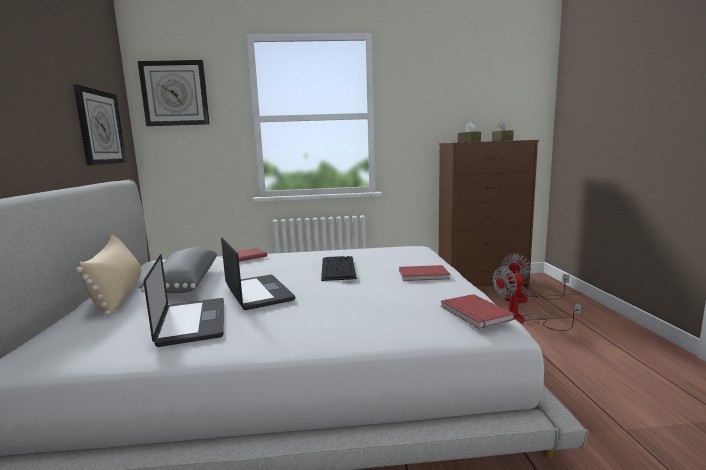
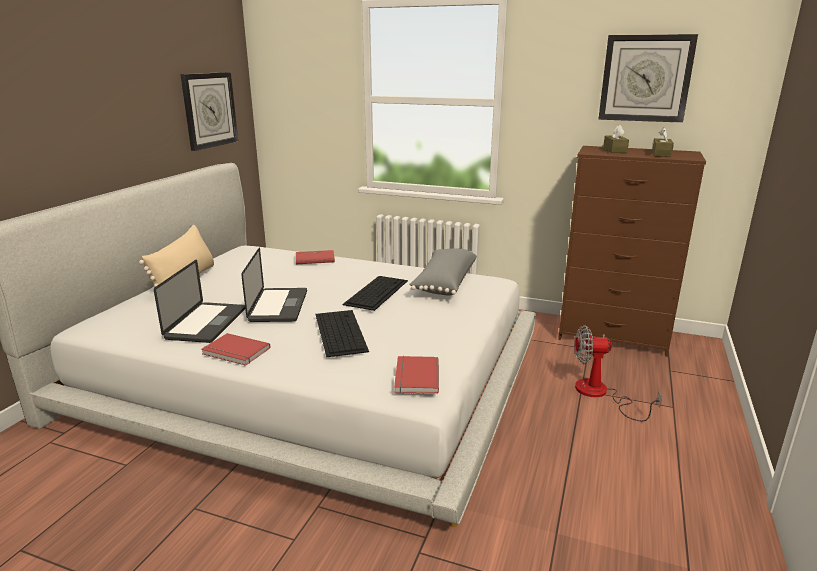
camera: 25 degrees right, 10 degrees up
(175, 93) = (290, 66): wall clock -> wall clock (645, 78)
(183, 283) = (238, 280): grey pillow -> grey pillow (443, 283)
(353, 297) = (339, 331): none -> keyboard
(424, 275) = (443, 321): red book -> red book (235, 352)
(524, 298) = (643, 368): fan -> none

